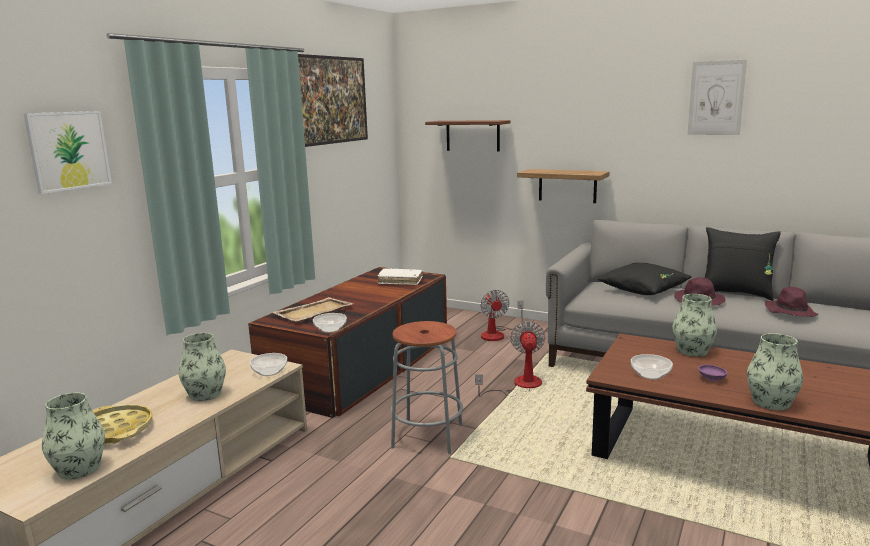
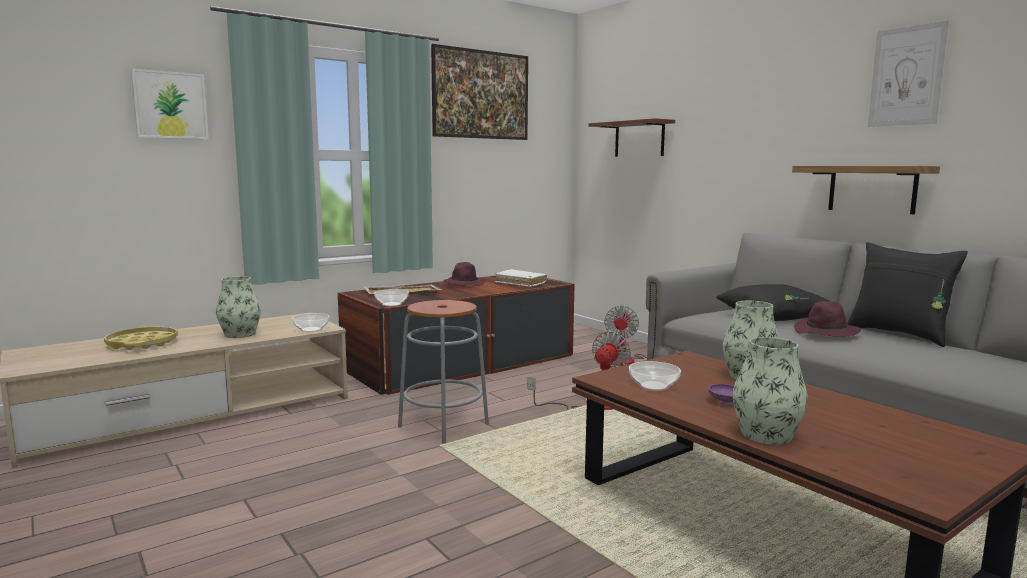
camera: 25 degrees right, 5 degrees down
(79, 468) = (82, 359): vase -> none
(567, 186) = (729, 195): shelf -> shelf (872, 189)
(790, 312) = (943, 357): purple hat -> purple hat (464, 284)

